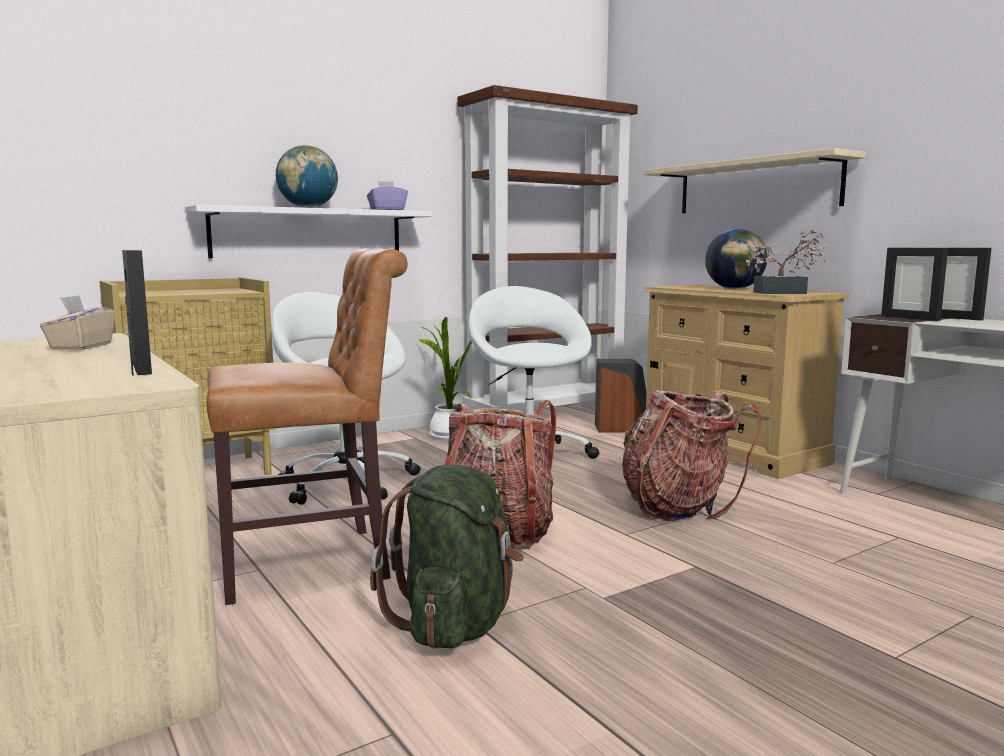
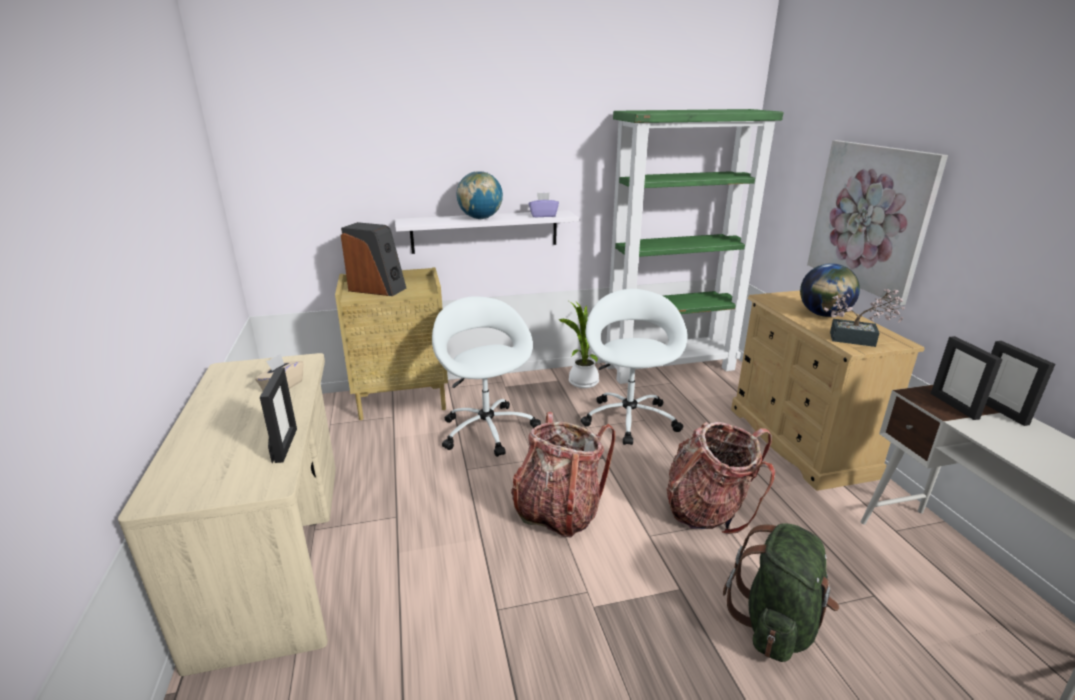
camera: 20 degrees right, 15 degrees up
(314, 563) = (430, 518): brown chair -> none
(455, 624) = (485, 607): green backpack -> green backpack (776, 624)
(546, 417) = (670, 367): brown bookcase -> green bookcase
(622, 428) = (723, 393): speaker -> speaker (377, 289)
(756, 186) = (870, 218): beige shelf -> picture

